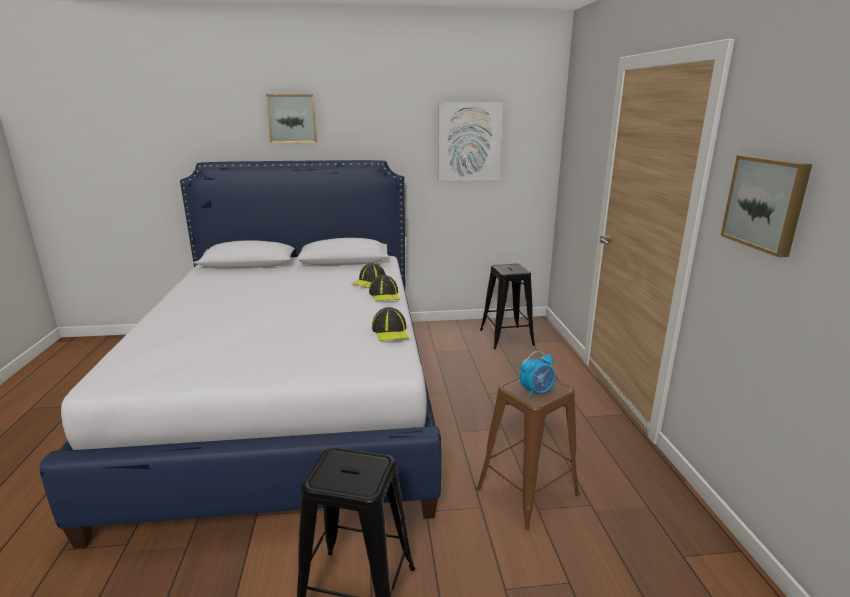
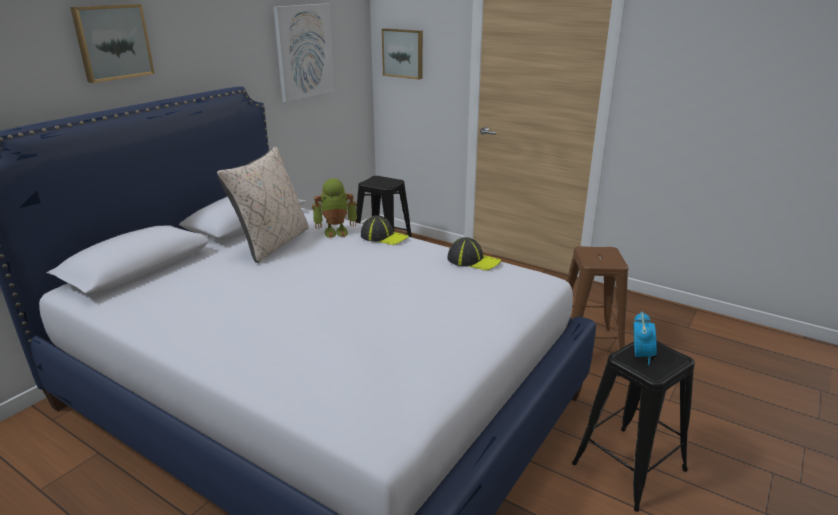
camera: 50 degrees left, 5 degrees up
(324, 275) = (273, 243): none -> beige pillow
(369, 281) = (336, 232): cap -> toy robot
(536, 392) = (606, 258): alarm clock -> alarm clock (641, 355)
(766, 203) = (685, 80): picture -> picture (403, 53)

